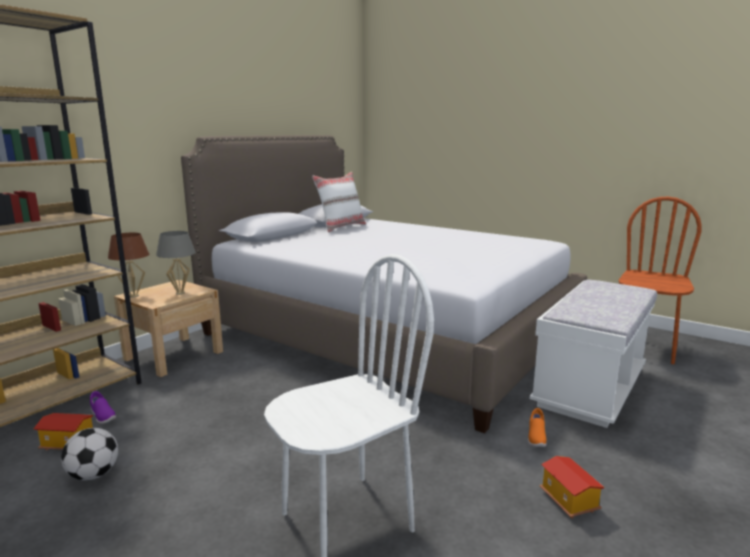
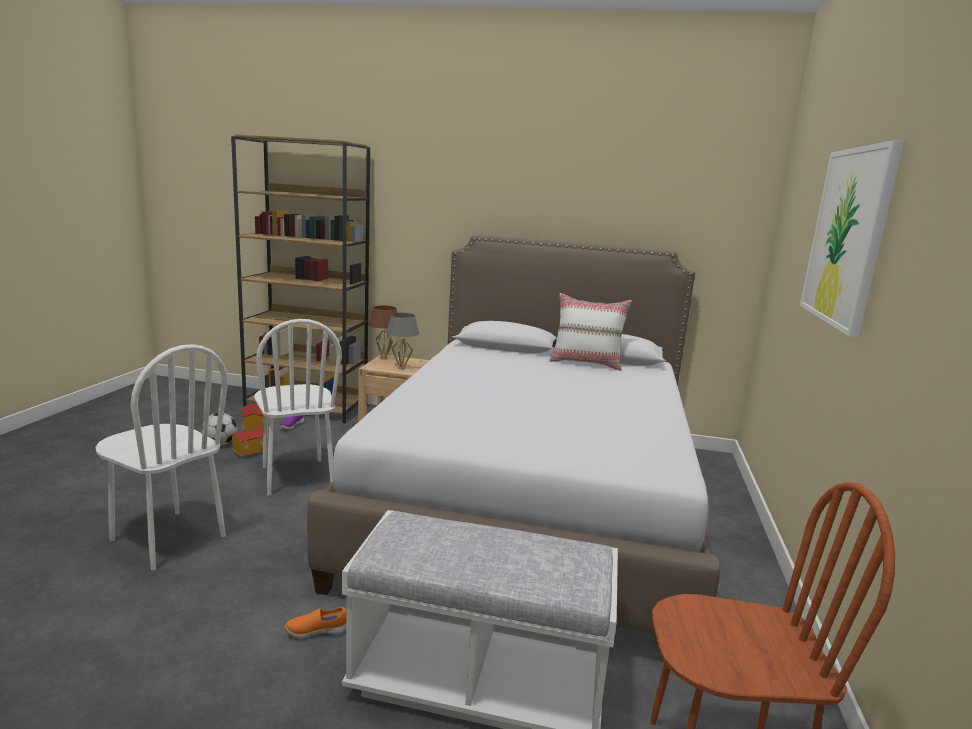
camera: 65 degrees right, 0 degrees up
(255, 424) = (296, 476): none -> white chair
(500, 107) = (848, 237): none -> picture
(567, 501) = (191, 658): toy house -> toy house (250, 452)

